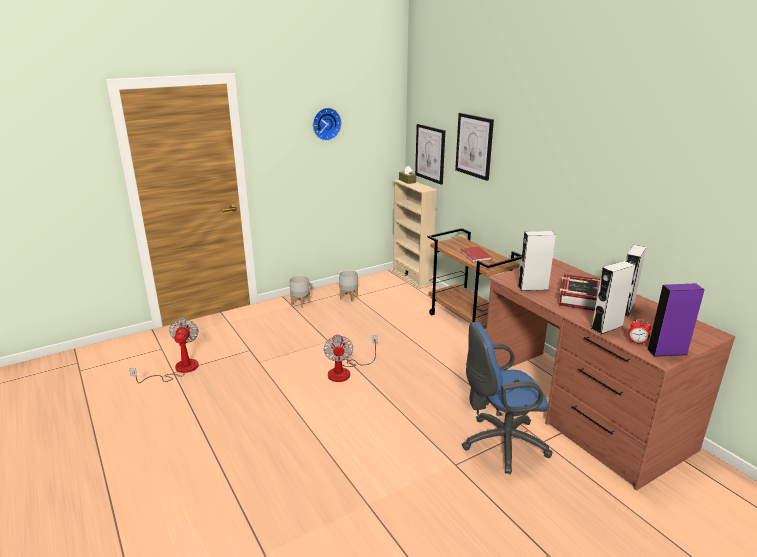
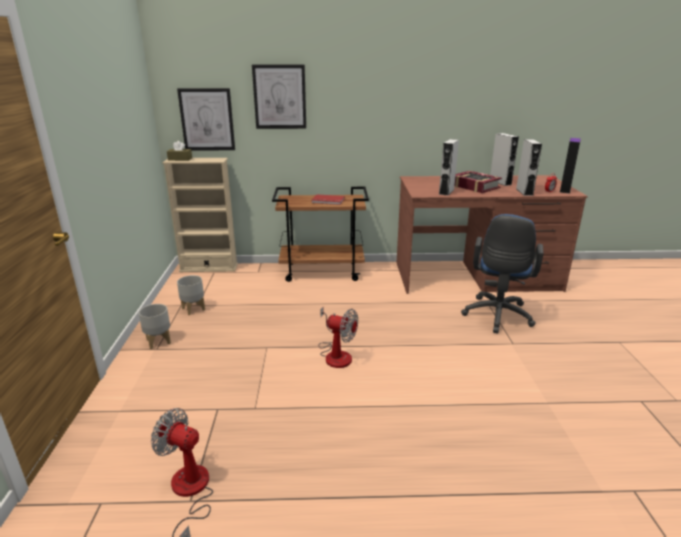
camera: 60 degrees left, 0 degrees up
(325, 123) = (105, 92): wall clock -> none

